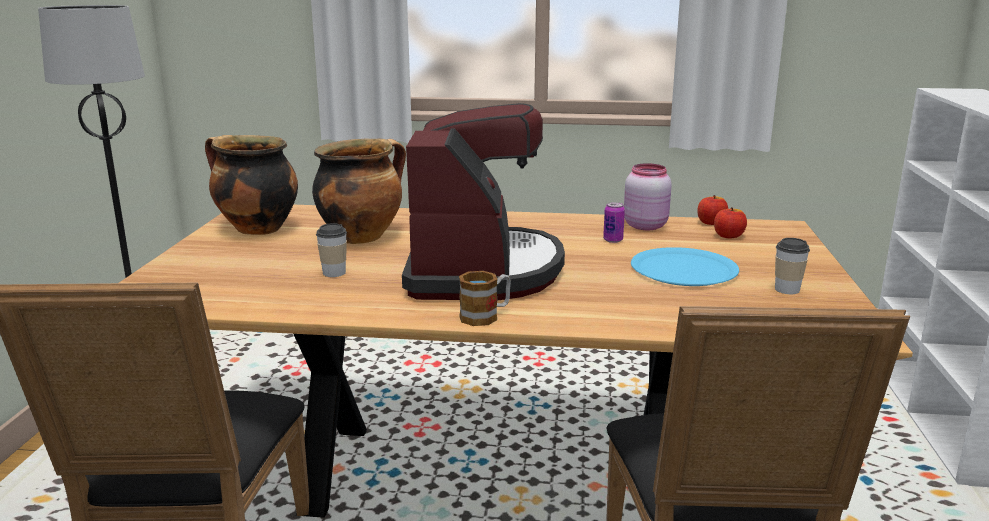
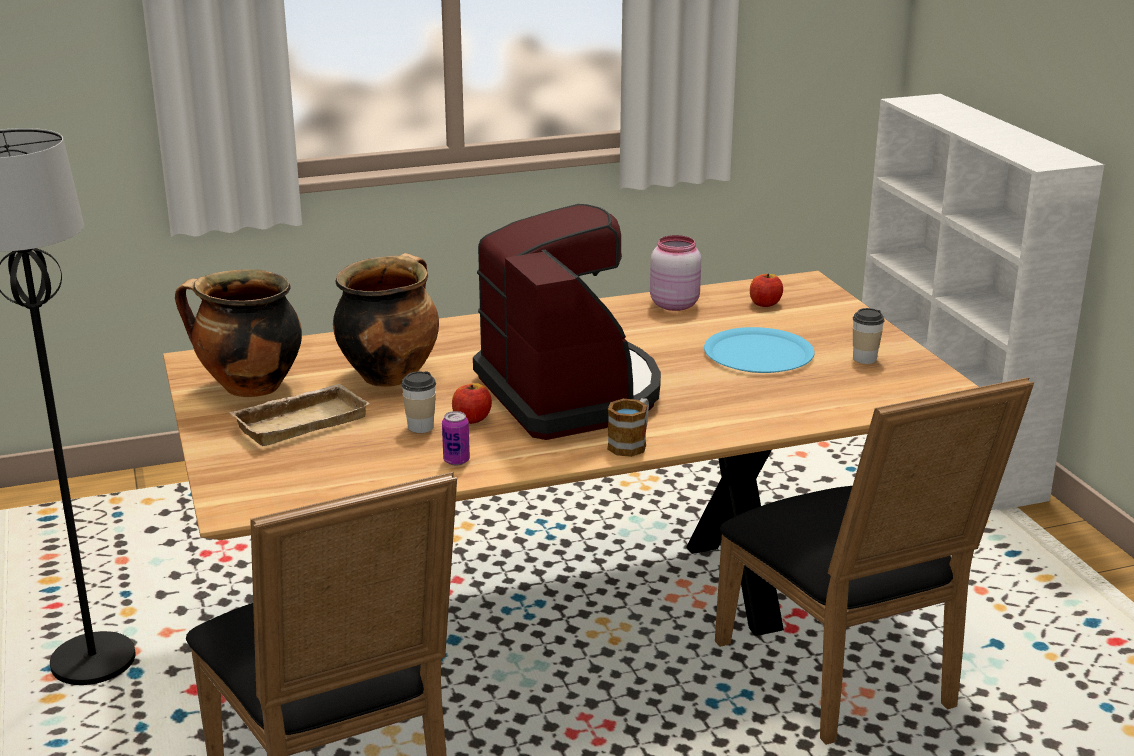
camera: 25 degrees left, 5 degrees up
(257, 254) = (301, 421): none -> beige tray
(613, 240) = (660, 329): can -> can (456, 460)
(711, 223) = (734, 289): apple -> apple (471, 419)

